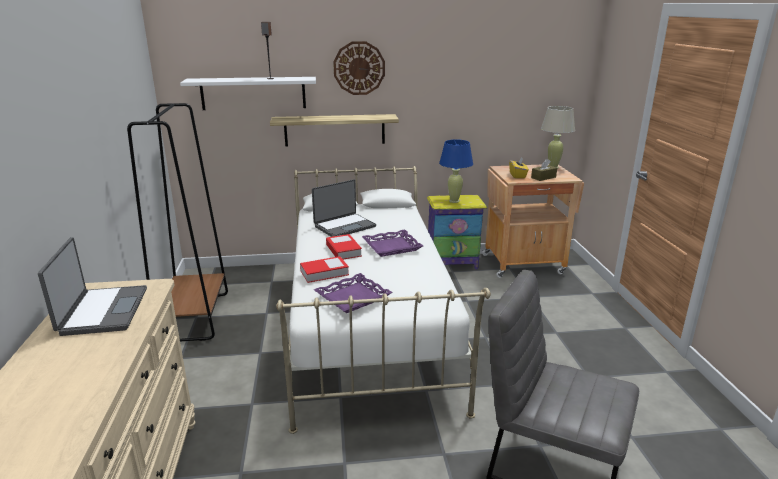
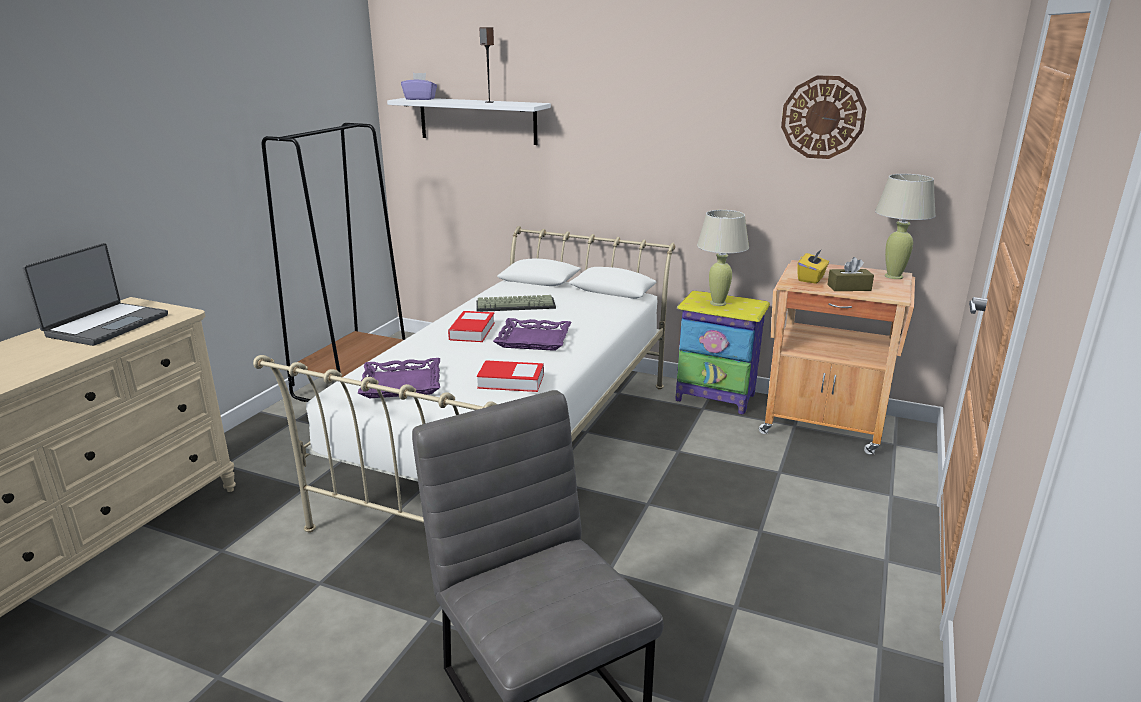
camera: 30 degrees right, 0 degrees up
(206, 79) = (420, 99): none -> purple tissue box
(324, 273) = (414, 350): book -> book (511, 381)
(334, 130) = (571, 178): shelf -> none
(344, 226) = (516, 305): laptop -> keyboard
(359, 68) = (606, 94): wall clock -> wall clock (823, 117)
(454, 201) = (718, 303): blue table lamp -> beige table lamp

